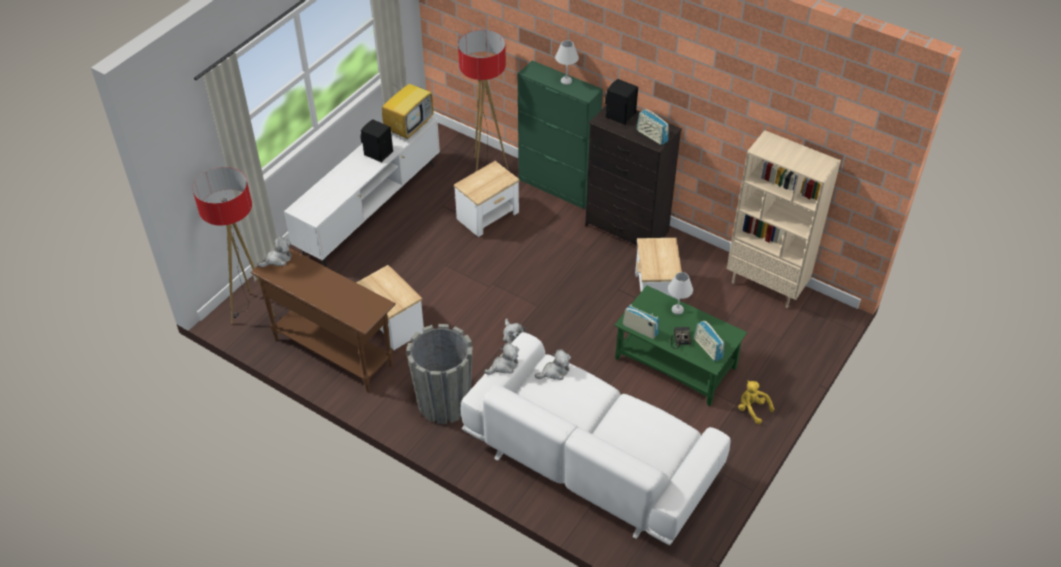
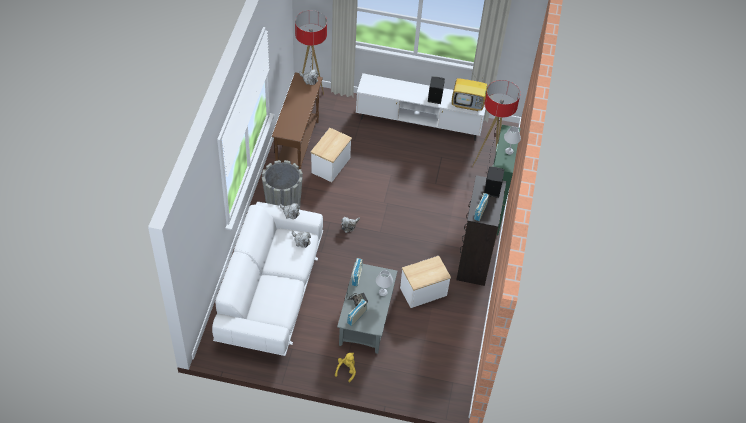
camera: 65 degrees right, 5 degrees up
(488, 216) = (445, 183): side table -> none
(674, 363) = (366, 317): green coffee table -> grey coffee table
(766, 286) = (462, 356): beige bookcase -> none

